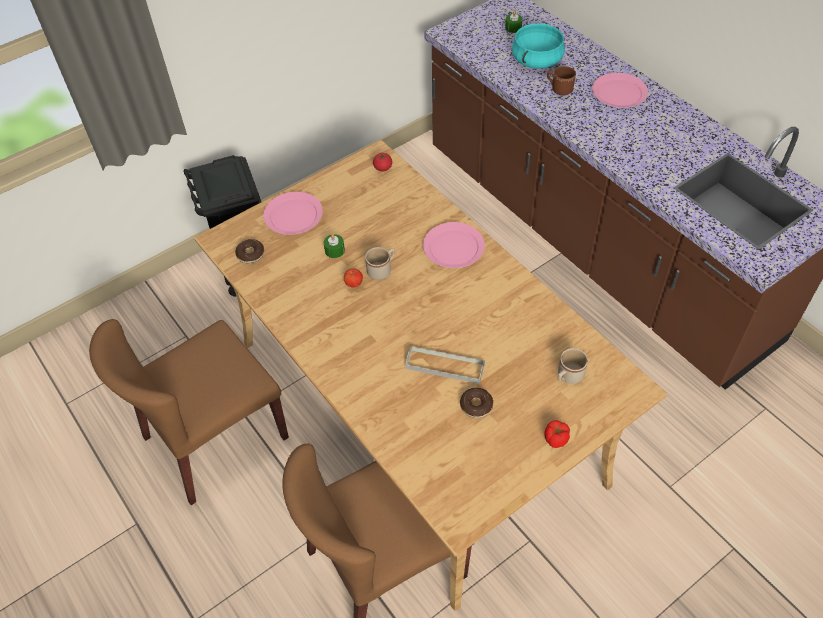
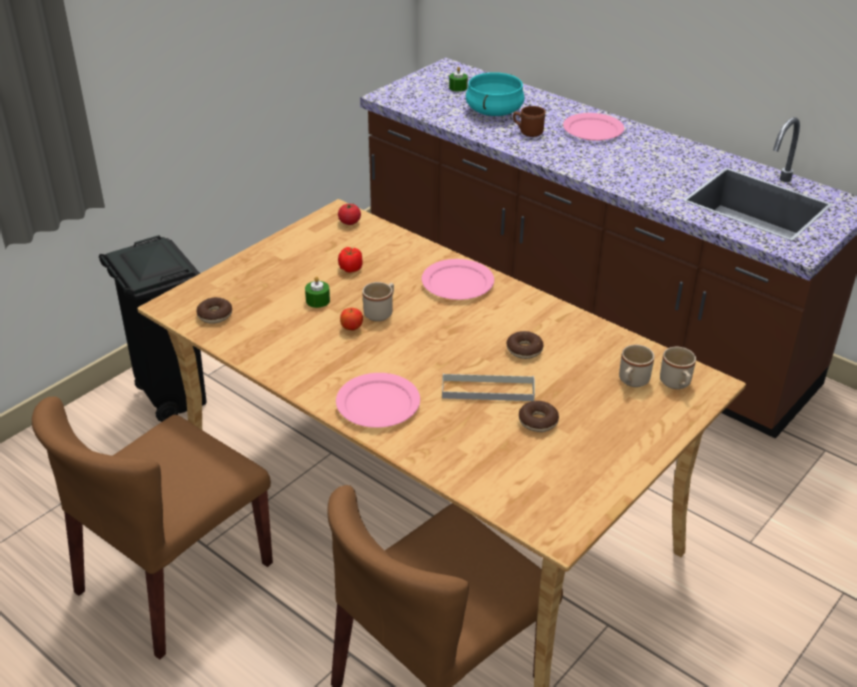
camera: 15 degrees left, 15 degrees down
(293, 215) = (256, 274): pink plate -> pink plate (377, 403)
(488, 328) = (524, 350): none -> donut
(555, 439) = (641, 440): tomato -> tomato (350, 269)
(605, 385) = (676, 384): none -> beige mug

